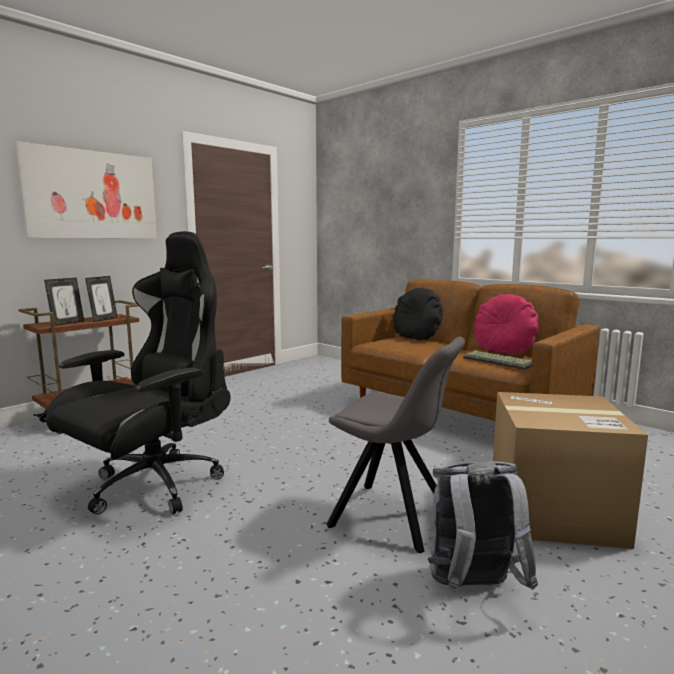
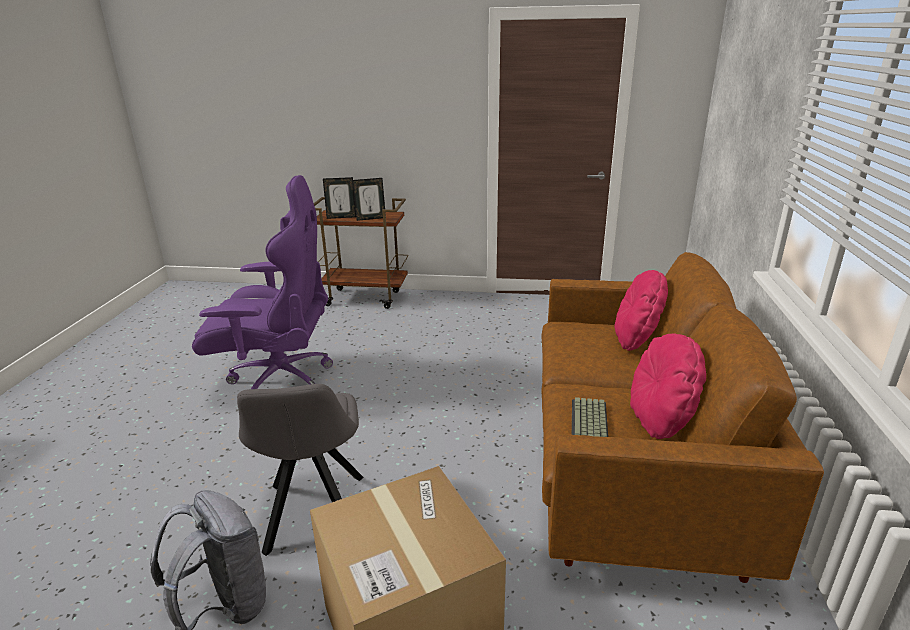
camera: 55 degrees right, 15 degrees up
(92, 195) = (386, 93): picture -> none
(148, 489) = (275, 382): black office chair -> purple office chair
(417, 338) = (636, 342): black pillow -> pink pillow

